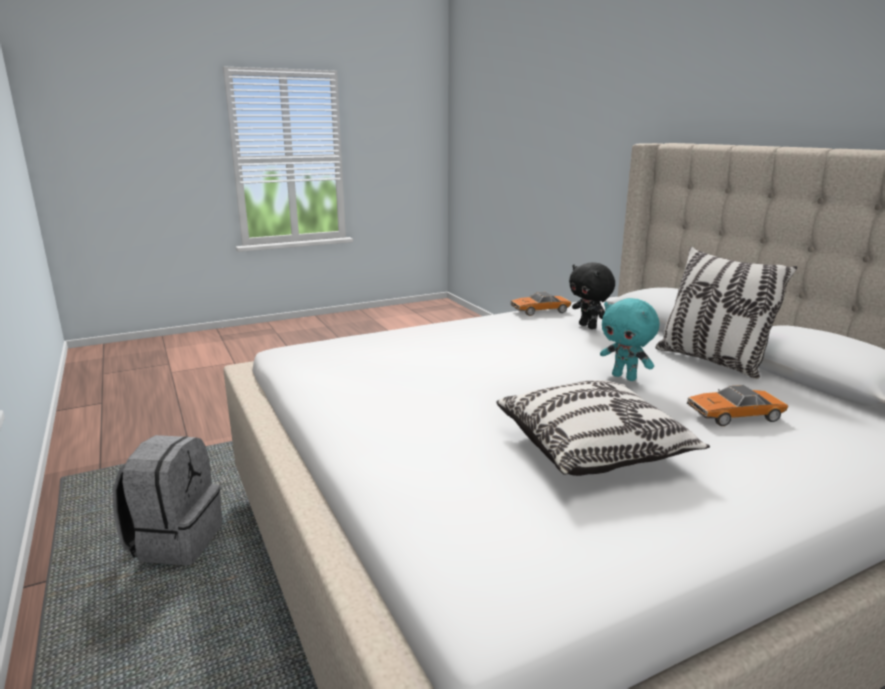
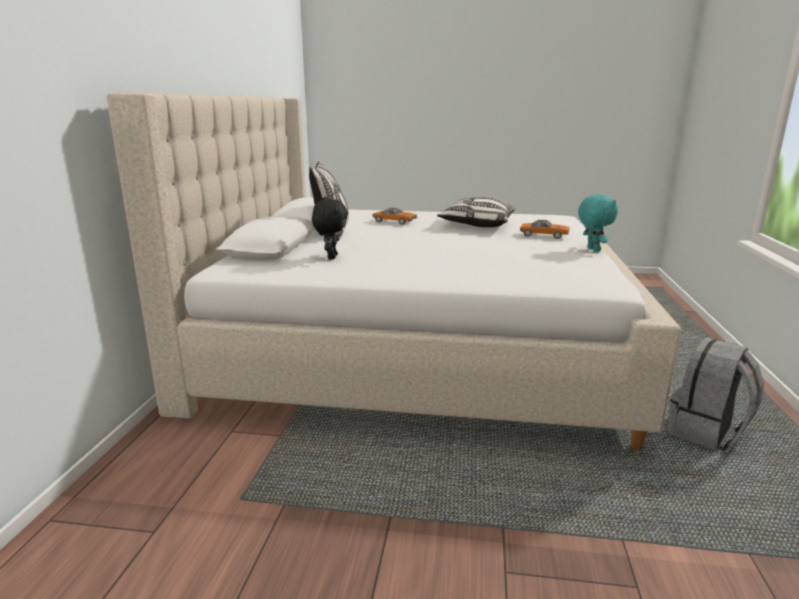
camera: 145 degrees left, 0 degrees up
(540, 311) = (325, 275): toy car -> toy car (544, 235)
(625, 377) = (399, 235): turquoise plush toy -> turquoise plush toy (592, 250)

